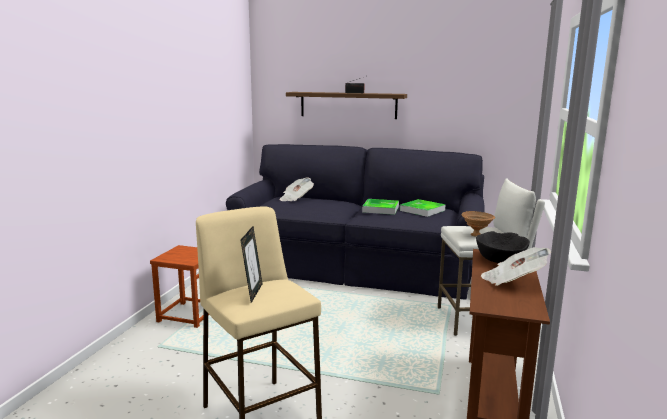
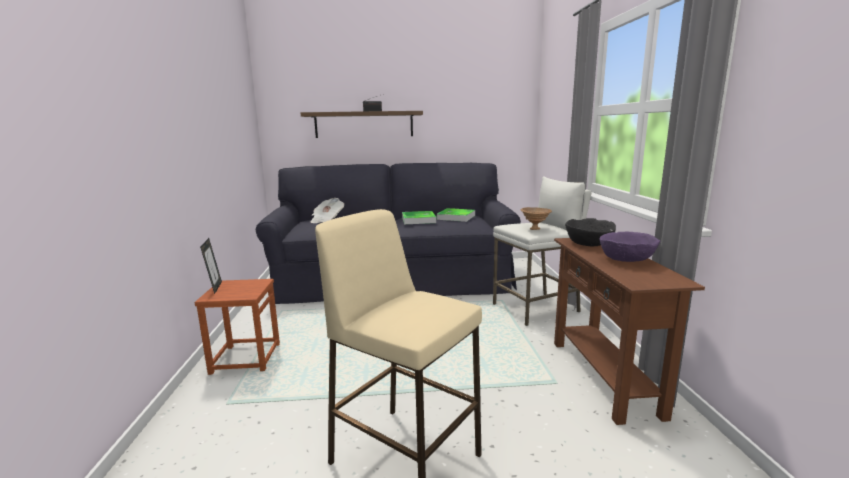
camera: 20 degrees left, 0 degrees up
(253, 293) = (405, 310): picture frame -> picture frame (215, 288)
(513, 281) = (625, 259): newspaper -> purple bowl

